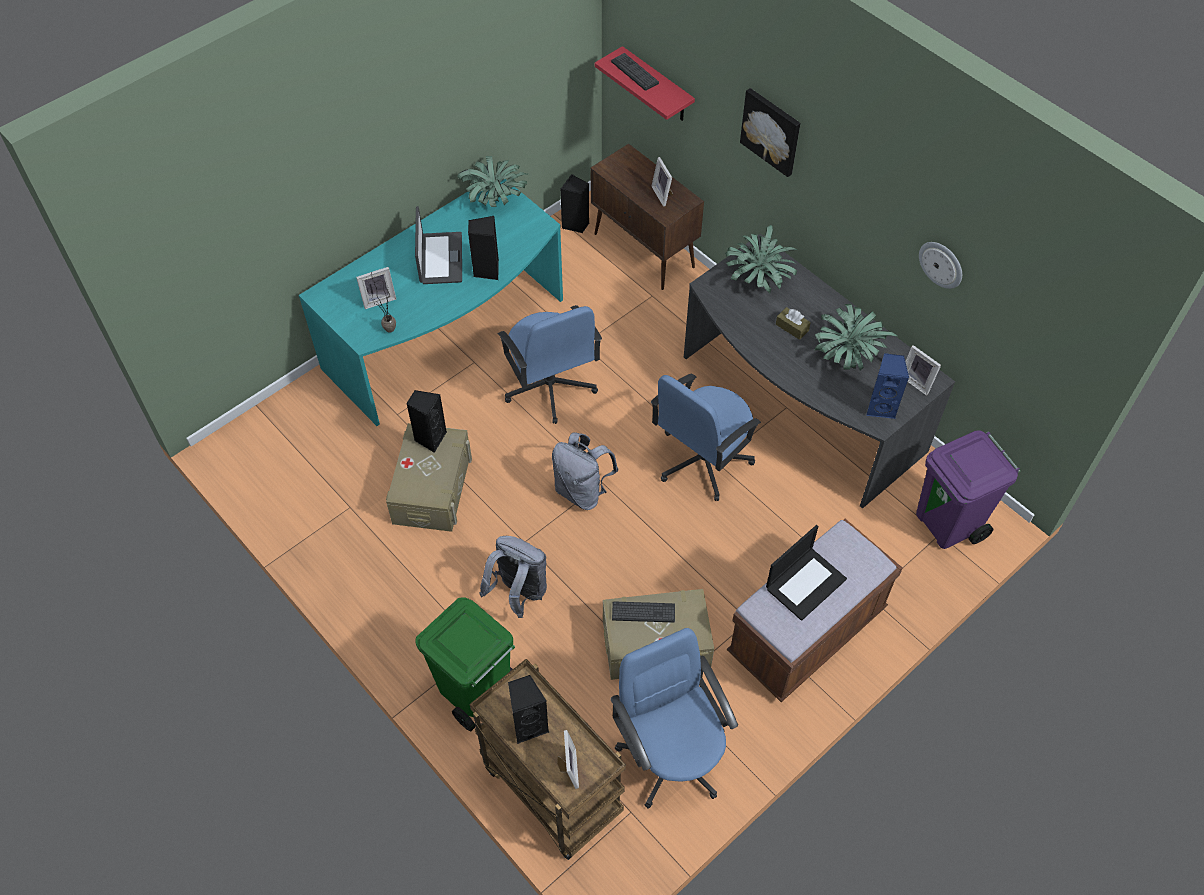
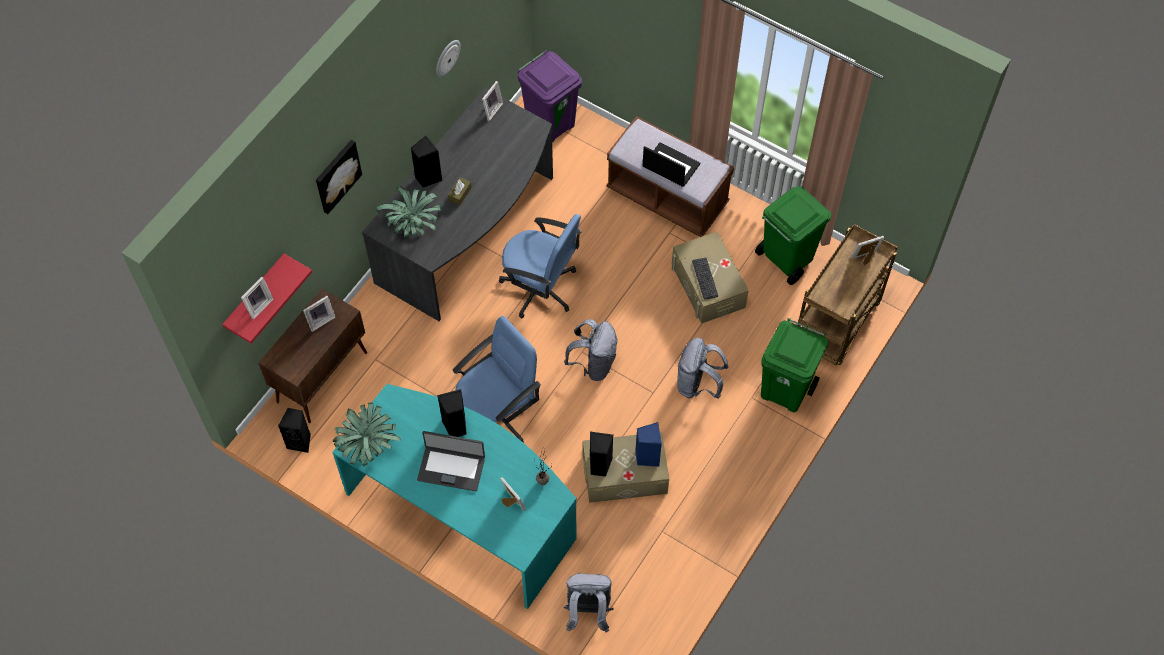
camera: 105 degrees left, 5 degrees up
(292, 418) = (588, 612): none -> grey backpack
(440, 258) = (451, 468): laptop -> laptop turned 150 degrees counterclockwise
(528, 724) = (845, 287): black speaker -> black speaker (428, 178)
(634, 72) = (258, 305): keyboard -> picture frame
(672, 755) = (786, 259): blue office chair -> green trash can
(847, 354) = (477, 155): potted plant -> none
(881, 407) = (522, 128): blue speaker -> blue speaker (647, 457)

